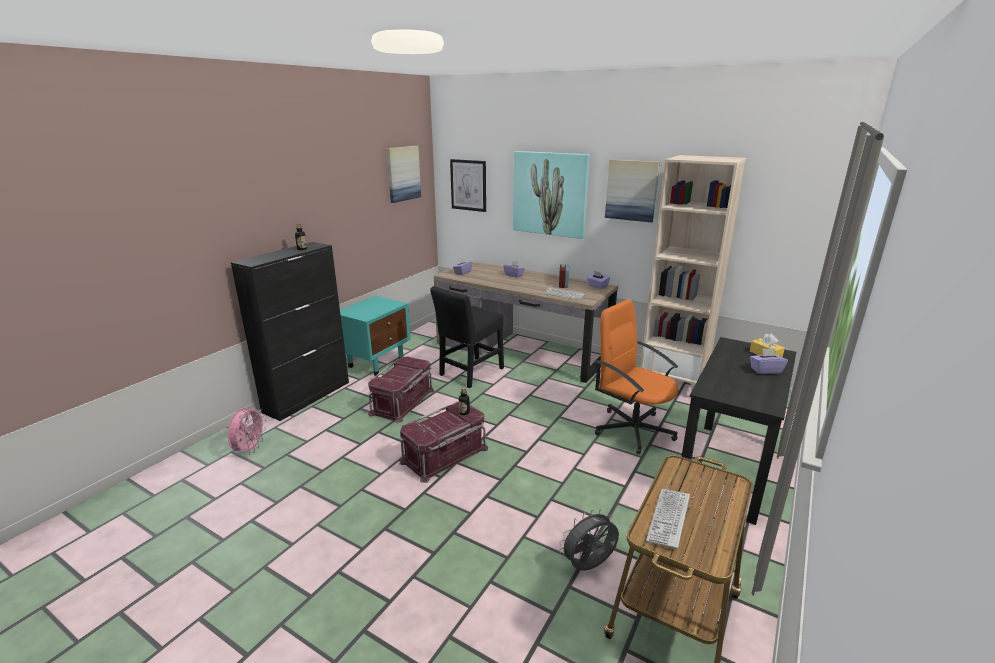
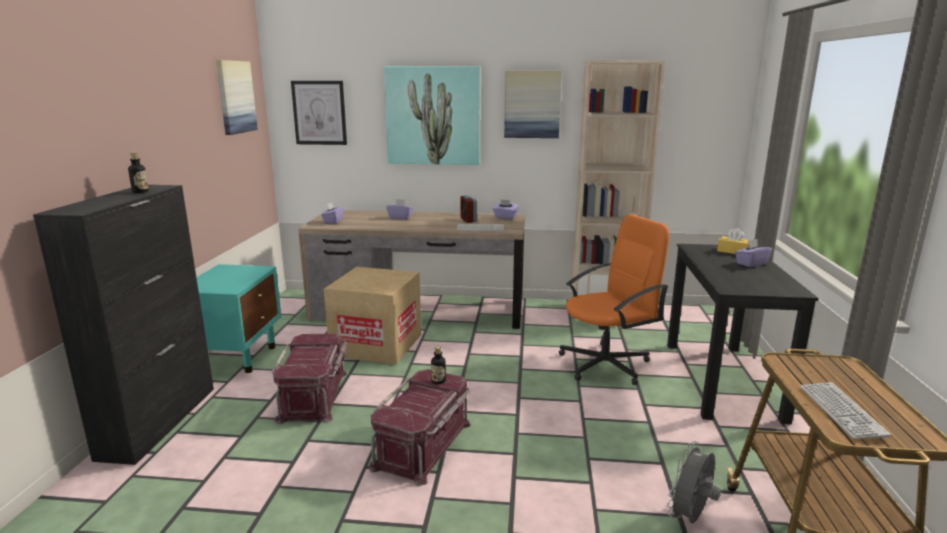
camera: 25 degrees left, 5 degrees down
(250, 449) = (109, 519): pink fan -> none
(470, 373) = (377, 345): black chair -> cardboard box
(632, 429) = (606, 364): orange office chair -> orange office chair turned 135 degrees clockwise

